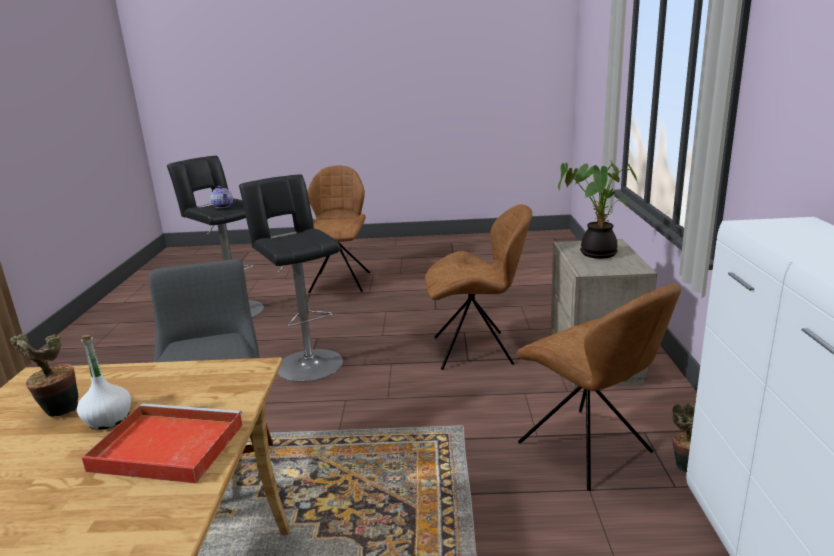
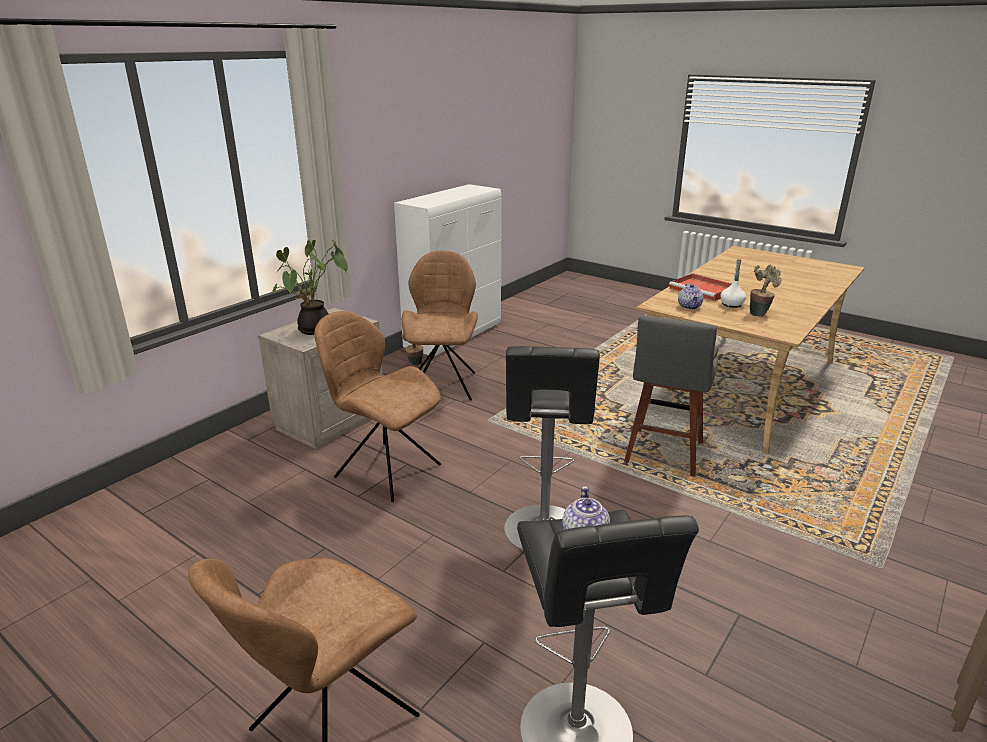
camera: 145 degrees left, 5 degrees up
(191, 385) = (689, 306): none -> teapot

